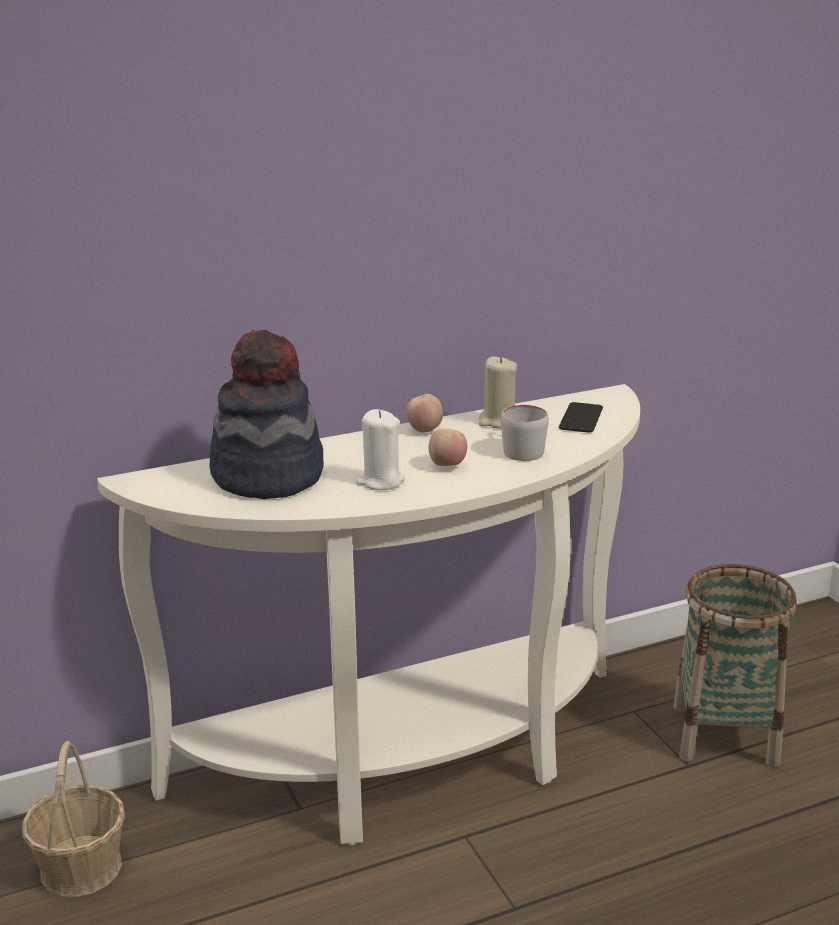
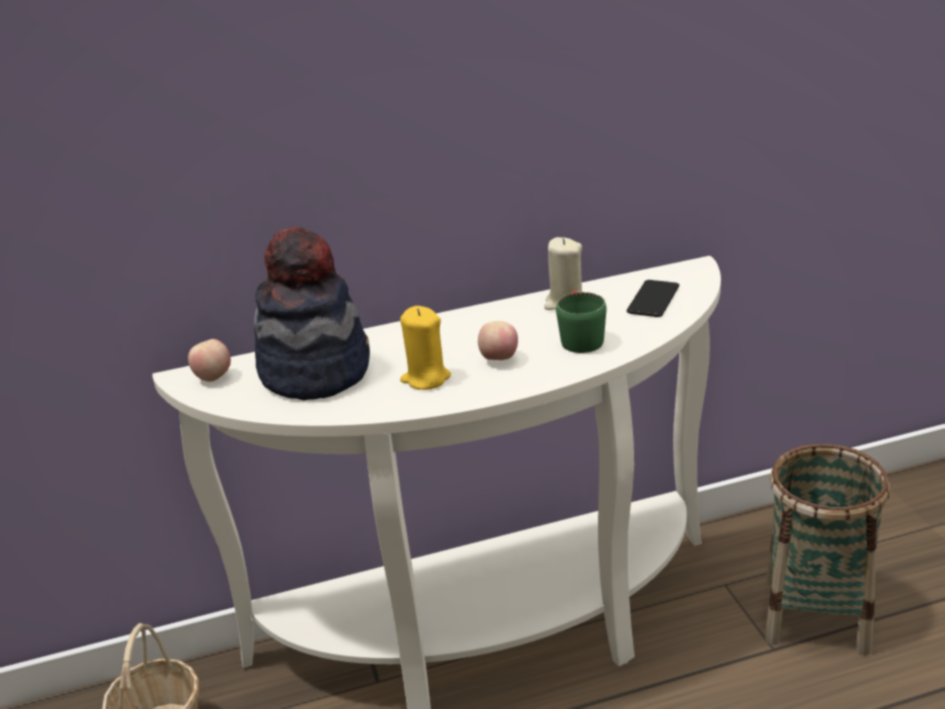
camera: 10 degrees right, 5 degrees up
(380, 481) = (426, 378): white candle -> yellow candle
(425, 430) = (487, 315): apple -> apple (214, 378)
(520, 448) = (580, 337): grey mug -> green mug

